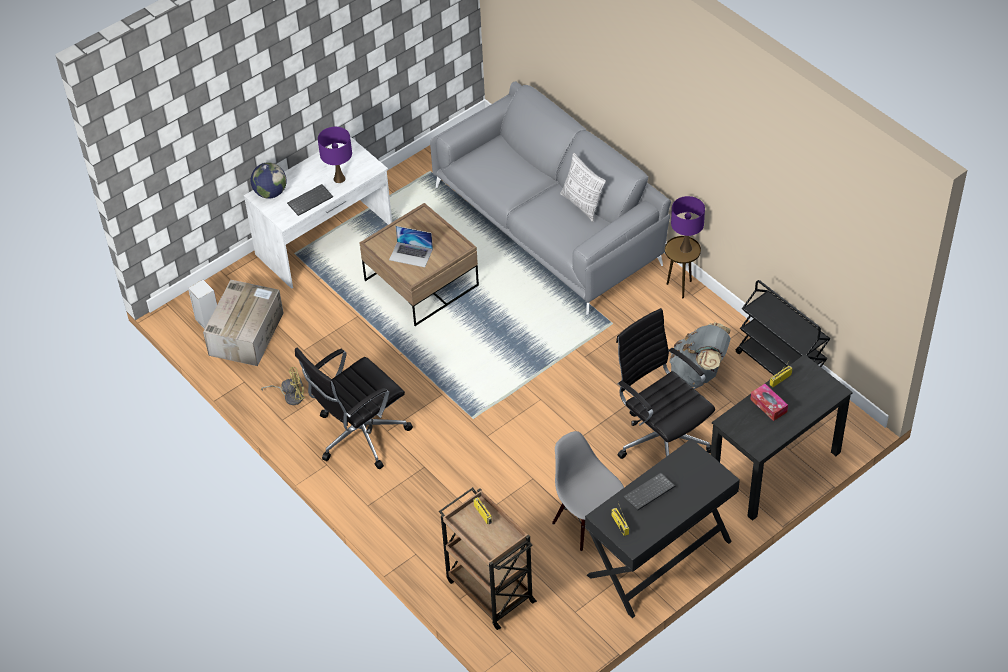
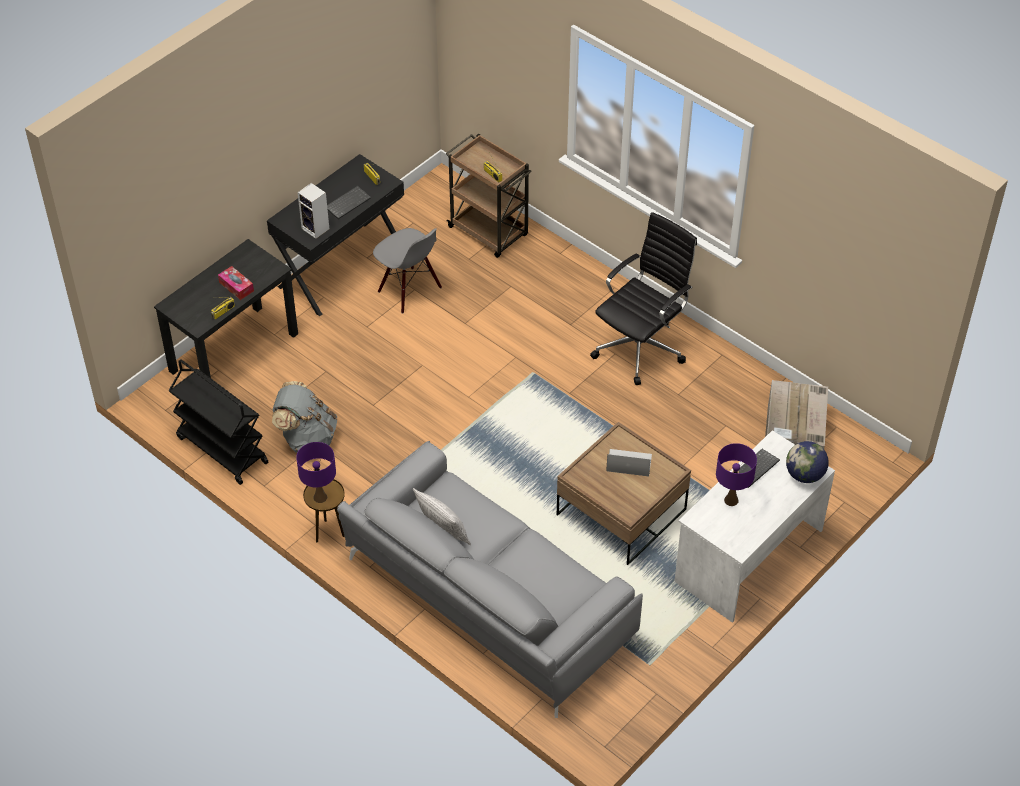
camera: 170 degrees right, 0 degrees up
(207, 320) = (842, 448): speaker -> speaker (316, 229)
(290, 396) = (722, 377): yellow fan -> none
(662, 439) = (343, 368): black office chair -> none

